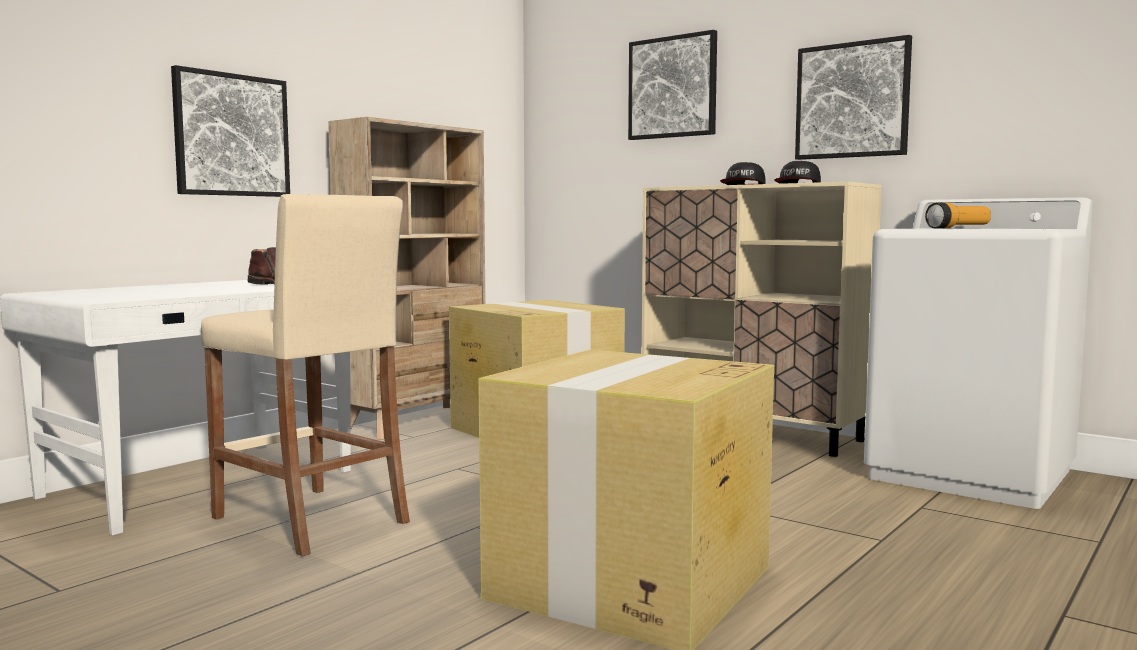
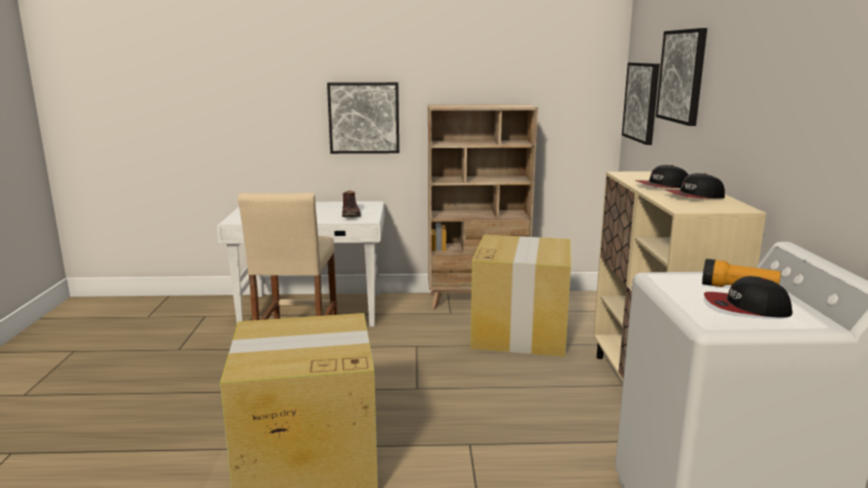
camera: 50 degrees right, 10 degrees up
(852, 100) = (767, 118): picture -> picture (642, 102)
(1006, 228) = (746, 308): none -> cap

